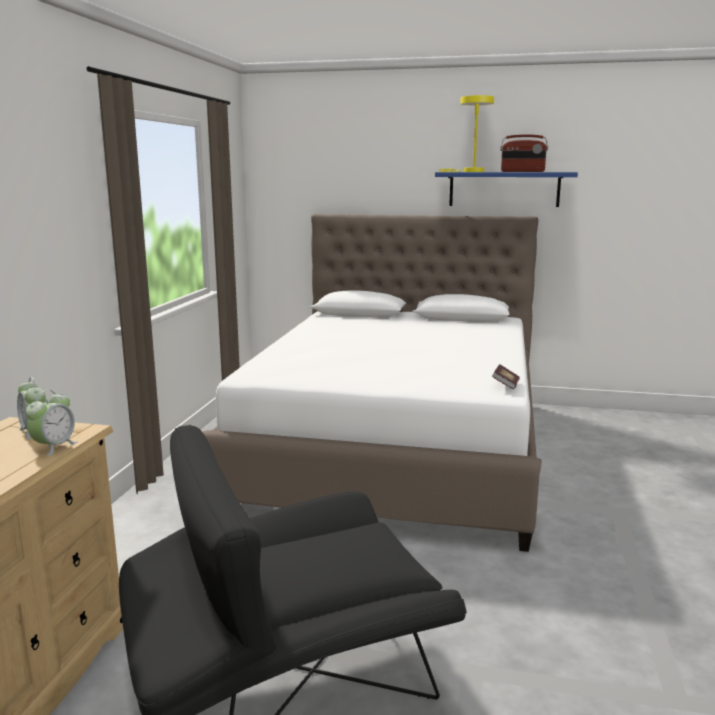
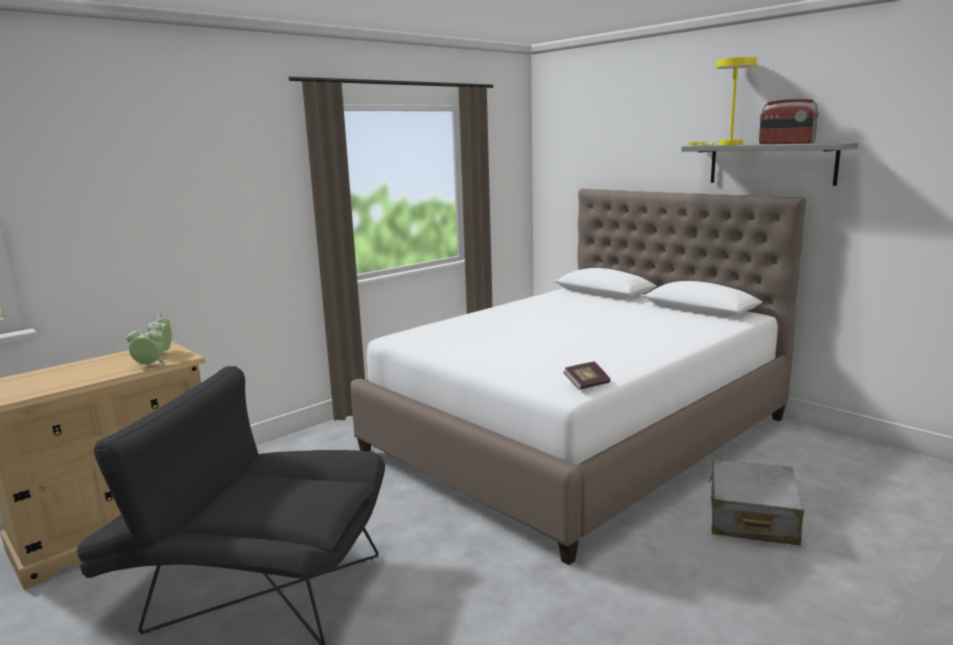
camera: 35 degrees right, 0 degrees up
(54, 447) = (149, 365): alarm clock -> alarm clock turned 150 degrees counterclockwise
(504, 189) = (771, 164): blue shelf -> grey shelf
(594, 478) = (752, 517): none -> grey suitcase

